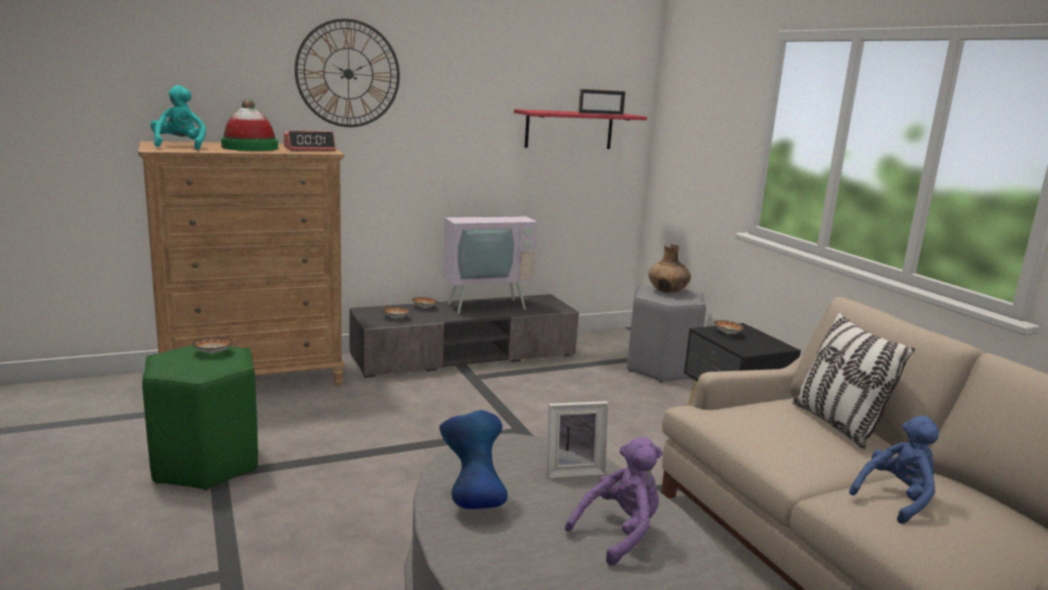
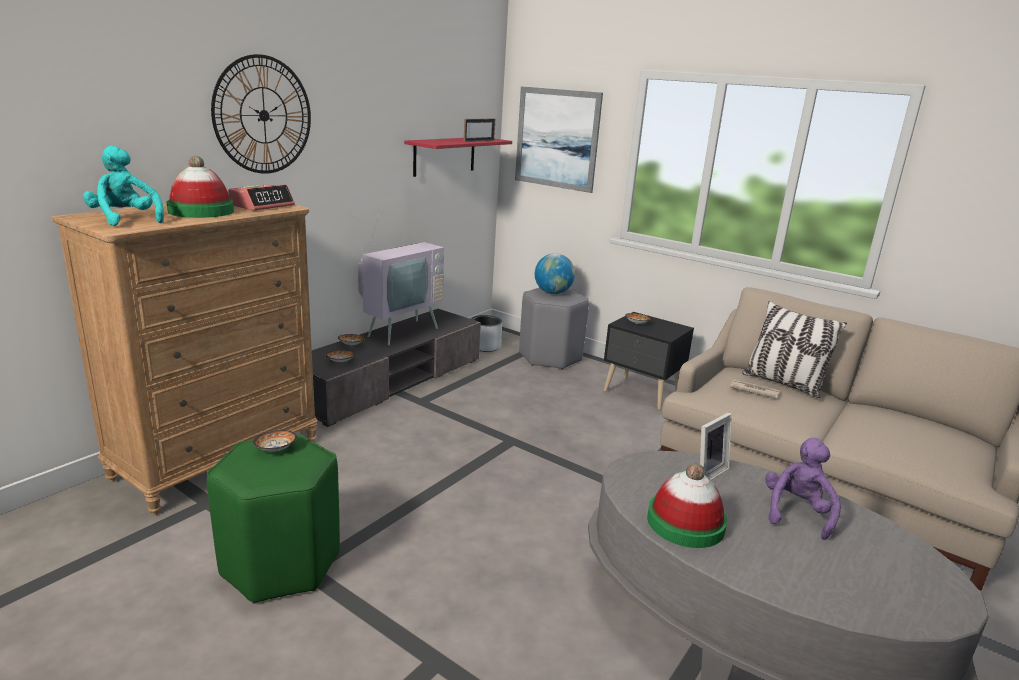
camera: 30 degrees left, 5 degrees up
(472, 500) = (685, 523): blue vase -> hat
(599, 345) = (485, 346): none -> grey planter
(667, 292) = (553, 293): brown vase -> globe
(700, 116) = (557, 139): none -> picture
(777, 420) = (753, 390): none -> newspaper
(896, 499) = (872, 430): blue plush toy -> none

